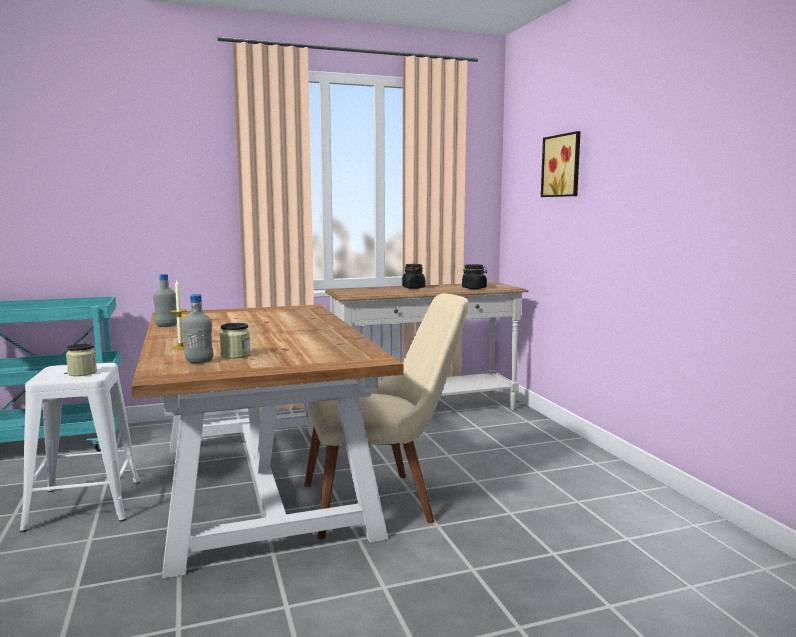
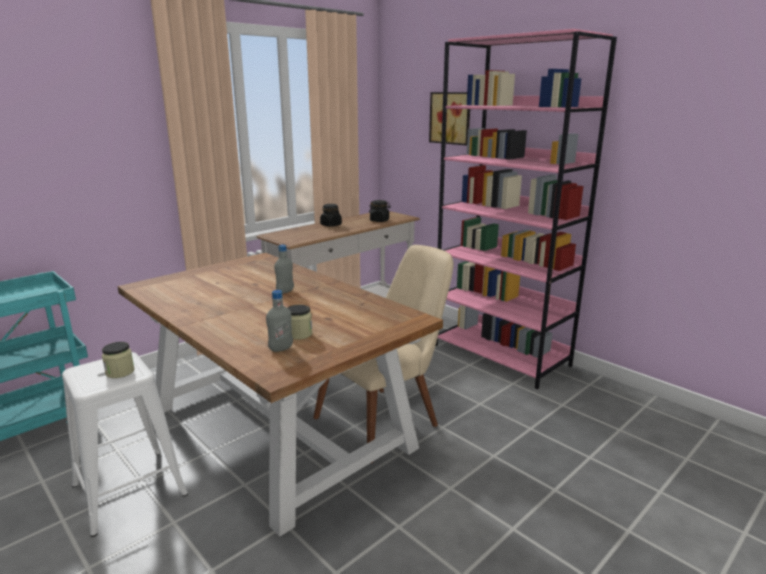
camera: 25 degrees left, 10 degrees up
(166, 326) = (167, 304): grey bottle -> grey bottle (285, 291)
(181, 347) = (232, 332): candle -> none
(591, 470) = (501, 355): none -> pink bookcase

